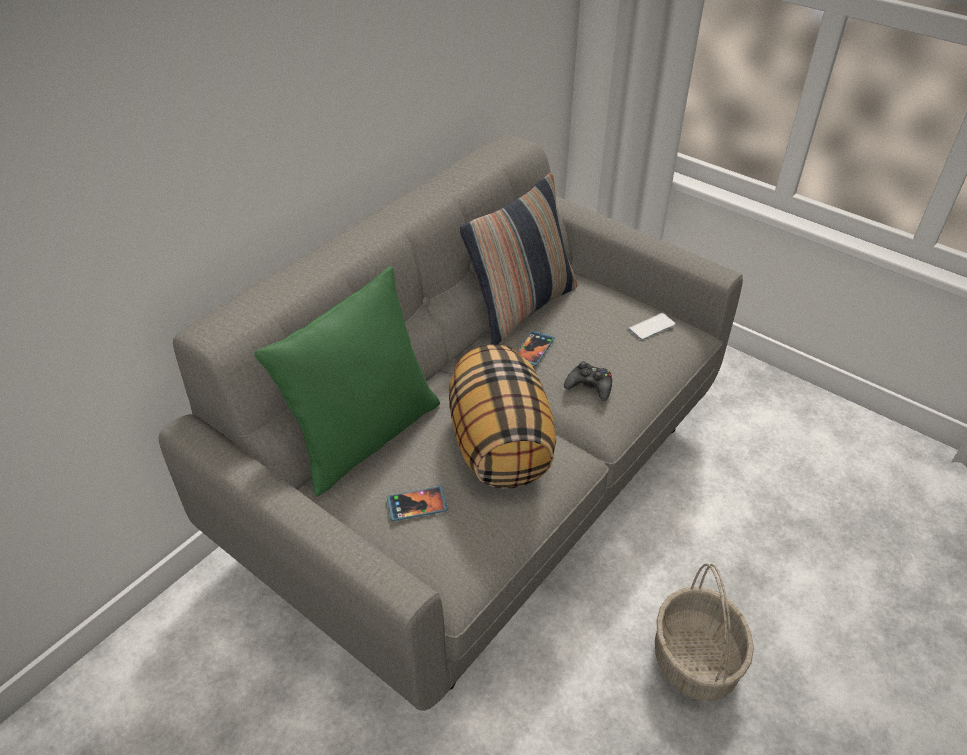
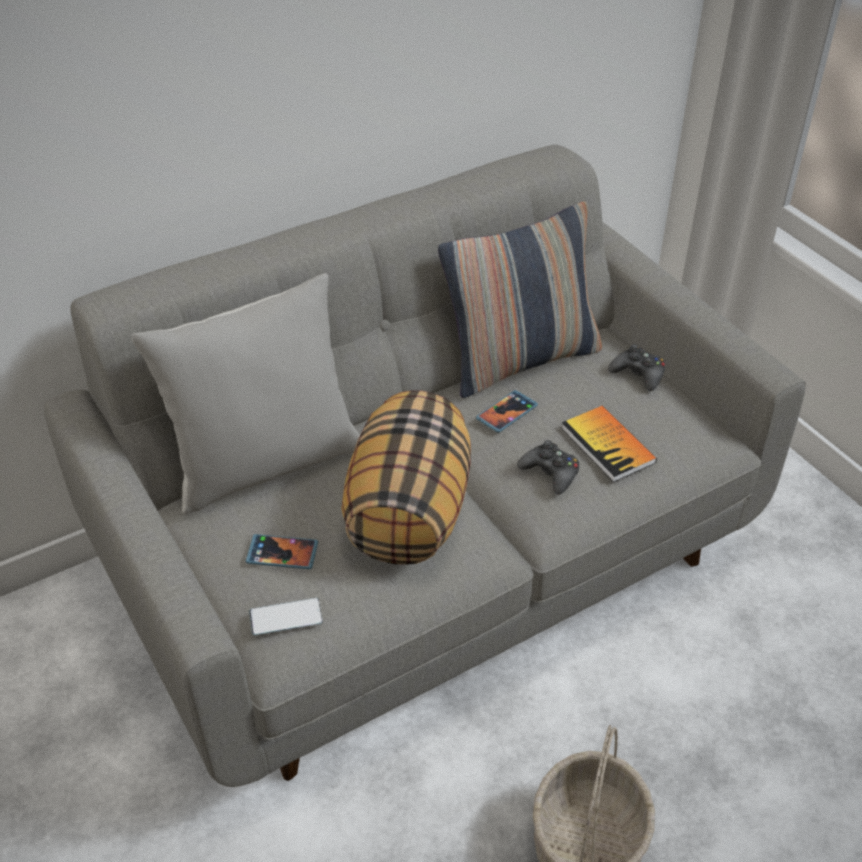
camera: 20 degrees right, 0 degrees up
(364, 437) = (266, 463): green pillow -> grey pillow
(613, 297) = (638, 374): none -> black game controller
(619, 355) = (607, 445): none -> book
(651, 327) = (667, 421): phone -> phone (285, 617)

